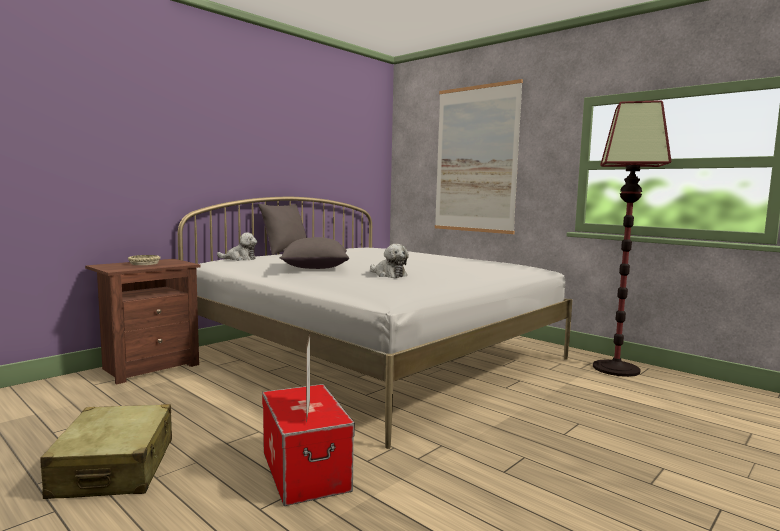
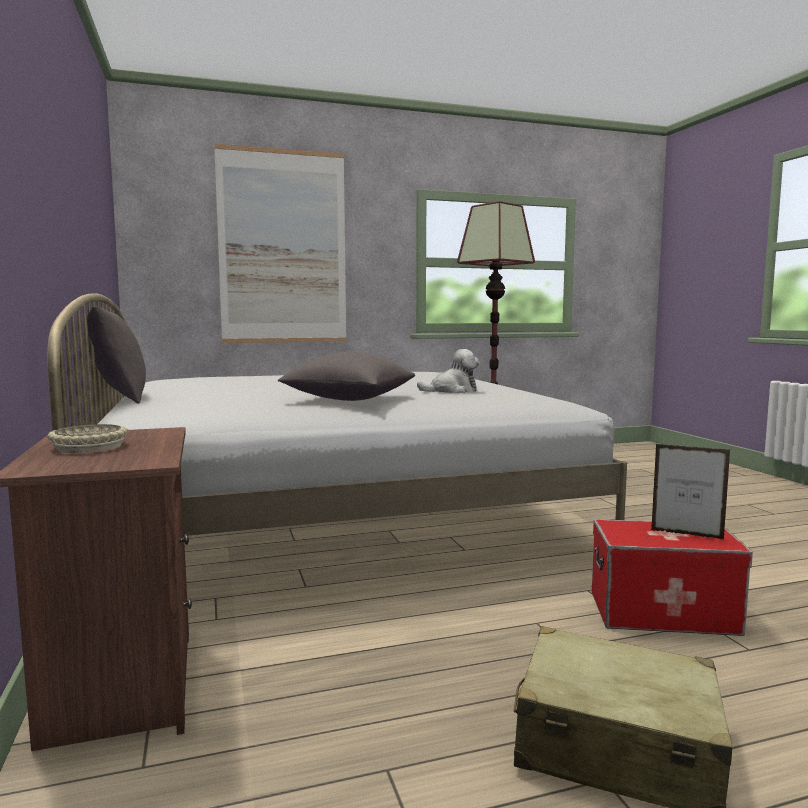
camera: 60 degrees left, 0 degrees up
(240, 259) = (163, 412): plush toy -> none

